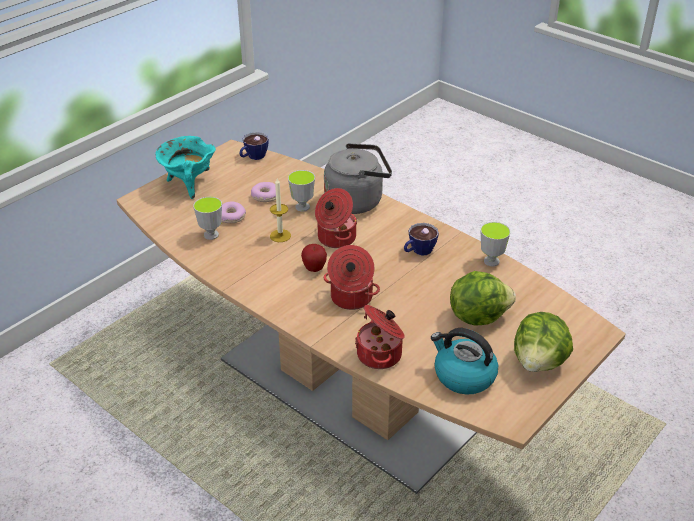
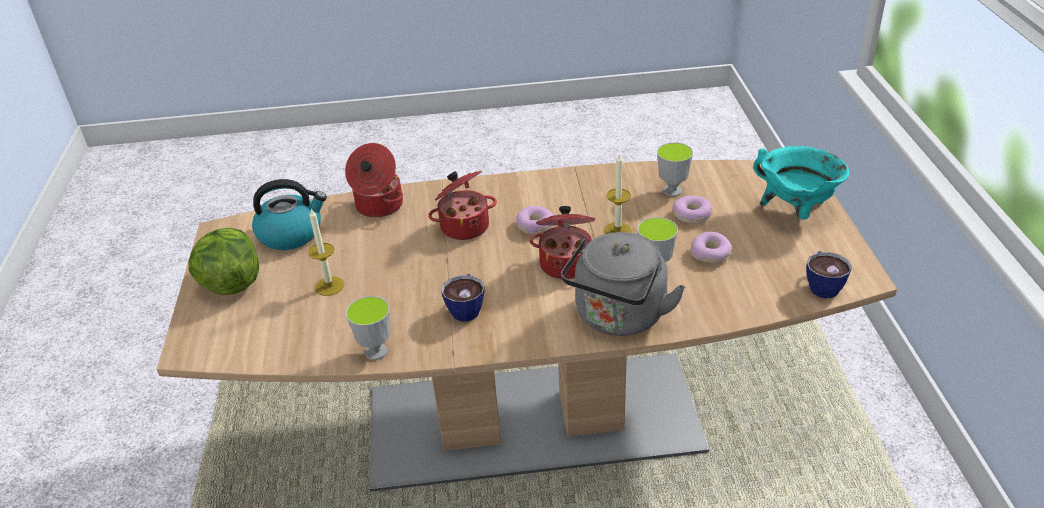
camera: 135 degrees right, 0 degrees up
(314, 269) = (535, 226): apple -> donut
(477, 316) = (329, 286): lettuce -> candle

